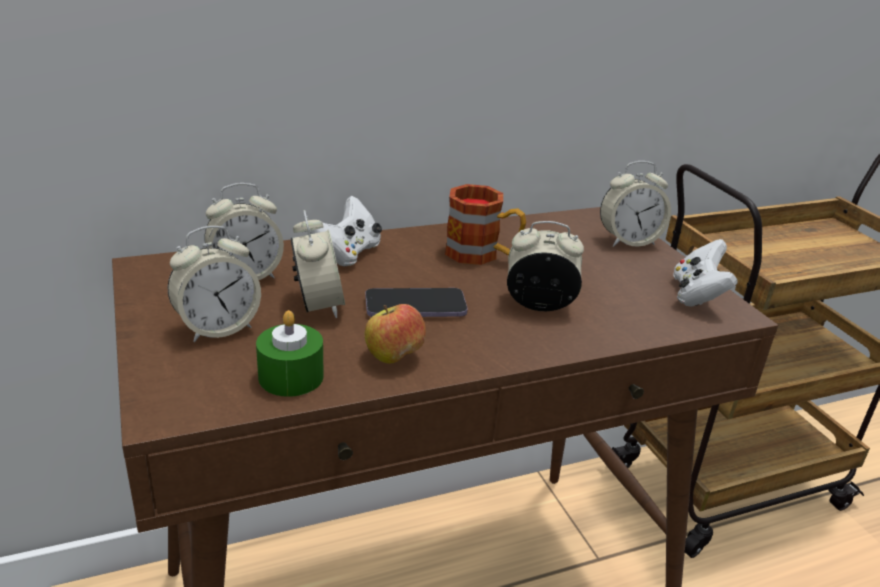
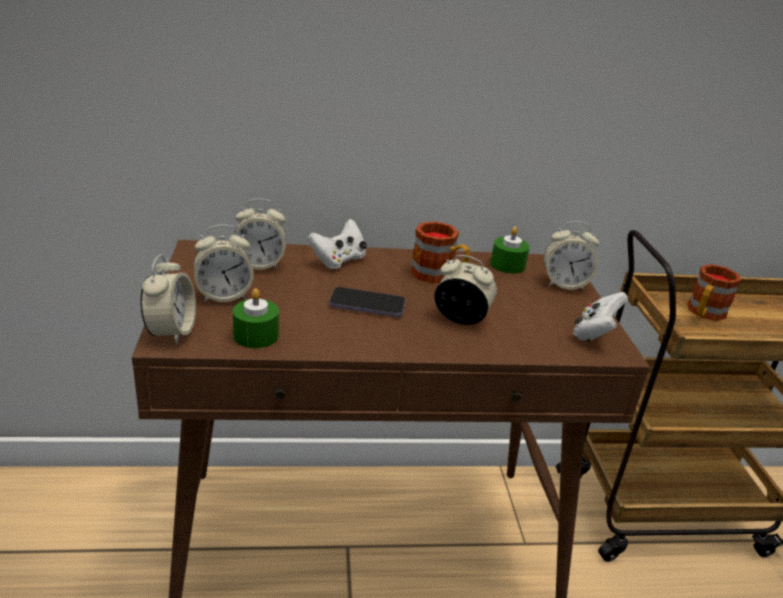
camera: 15 degrees right, 0 degrees up
(318, 306) = (299, 293): alarm clock -> alarm clock (171, 332)
(394, 357) = (332, 336): apple -> none
(552, 227) = (507, 265): none -> green candle
(765, 251) = (703, 313): none -> mug

